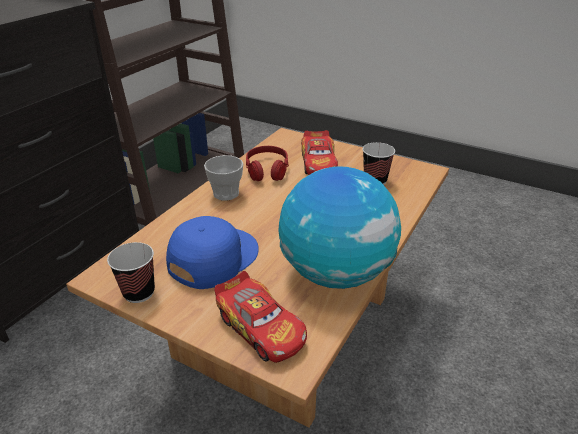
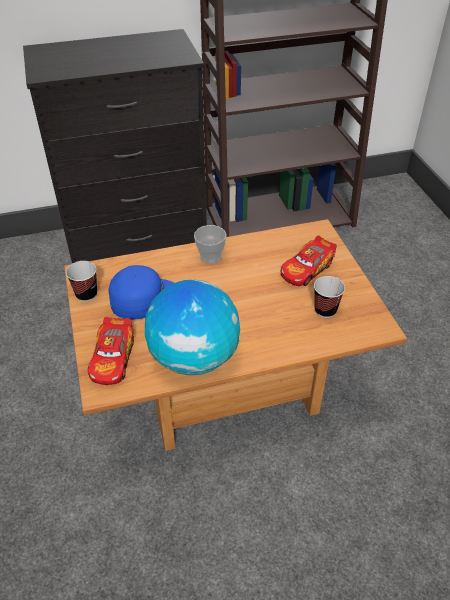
camera: 45 degrees right, 10 degrees up
(267, 170) = (262, 253): red headphones -> none

